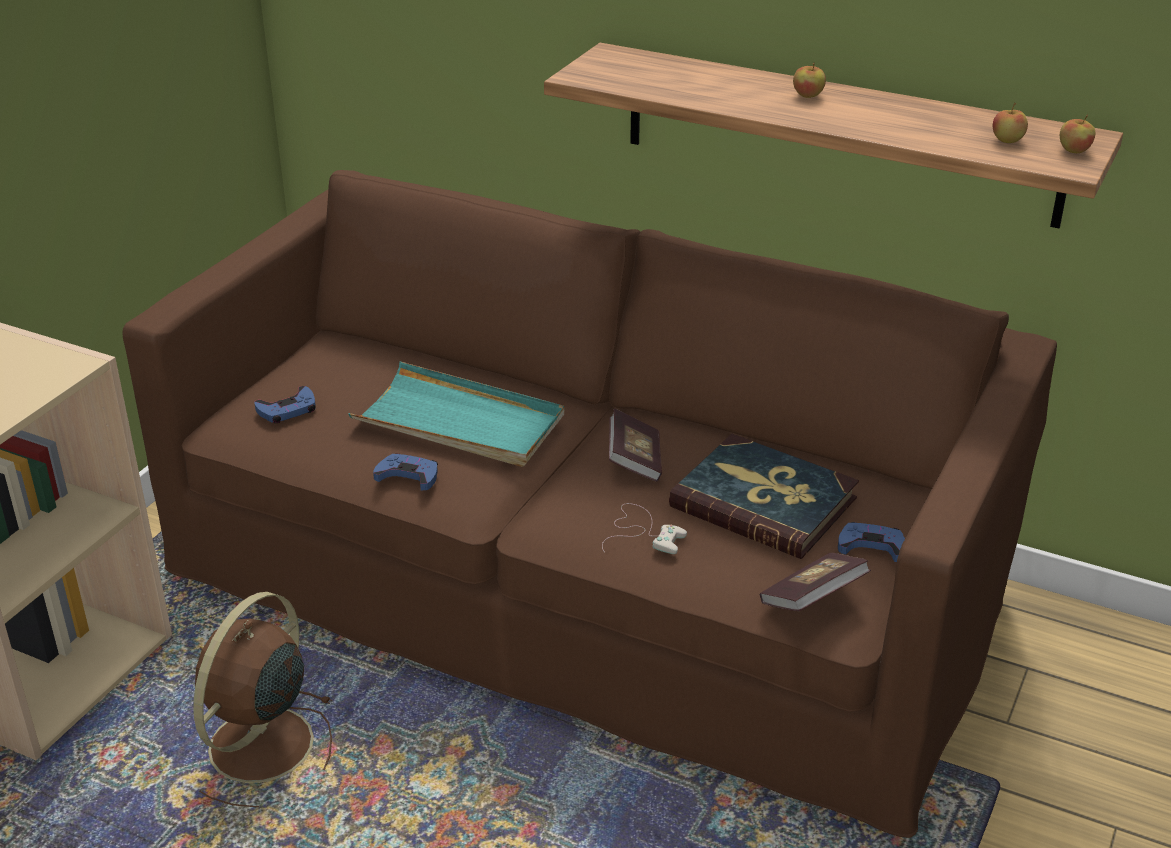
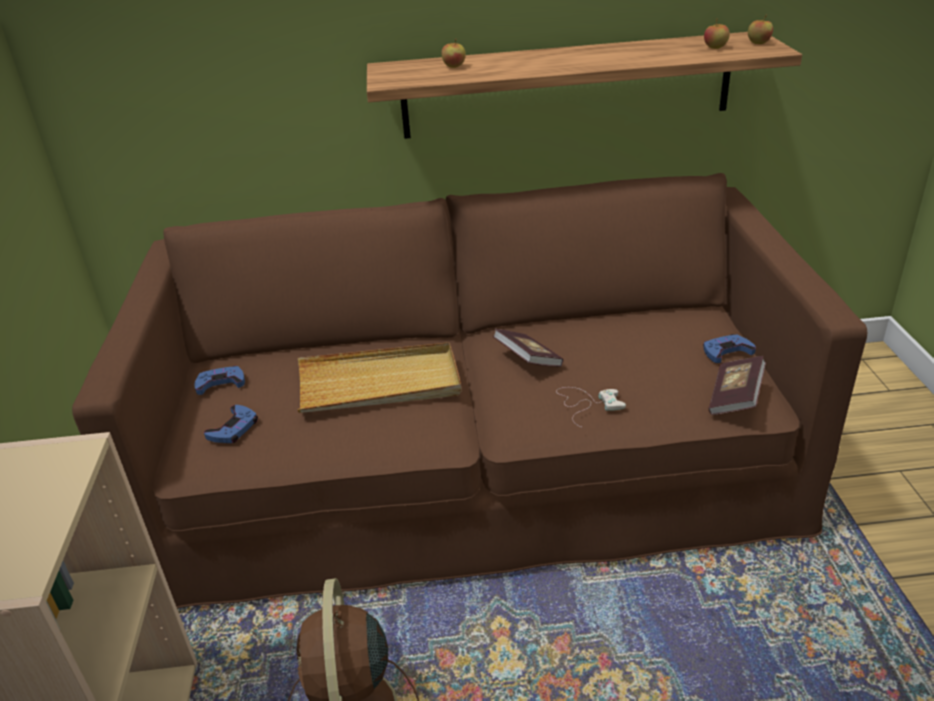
camera: 30 degrees left, 0 degrees up
(408, 476) = (381, 436): blue game controller -> blue game controller (221, 383)
(460, 422) = (379, 384): turquoise tray -> beige tray
(764, 502) = (636, 352): book -> none
(808, 95) = (558, 56): apple -> apple (454, 66)

